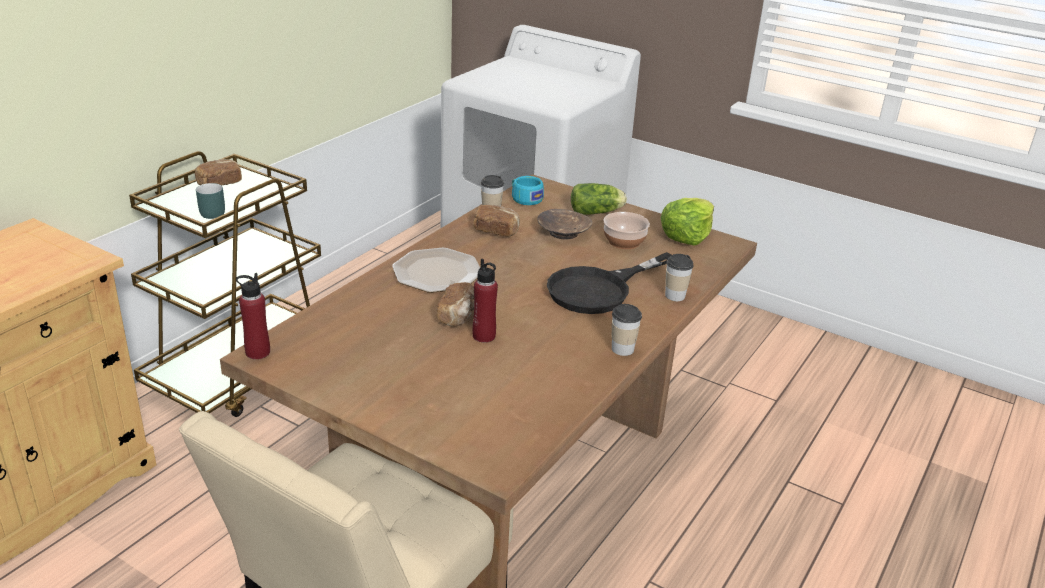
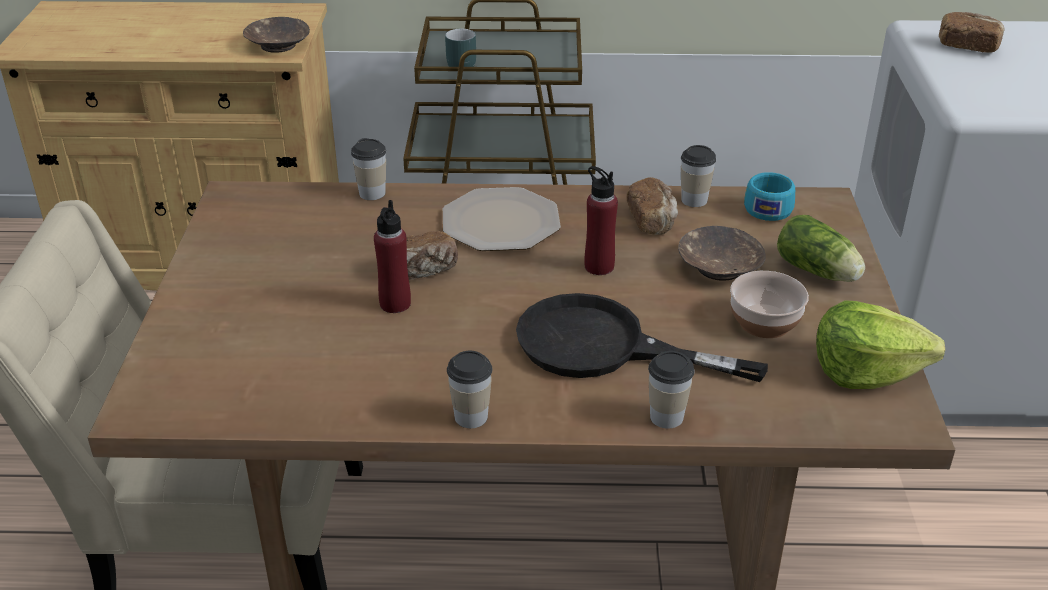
camera: 60 degrees right, 5 degrees up
(72, 258) = (277, 45): none -> brown bowl
(219, 183) = (526, 42): bread -> bread (967, 47)
(257, 352) = (235, 193): red bottle -> red bottle (599, 266)
(339, 301) = (372, 193): none -> cup

